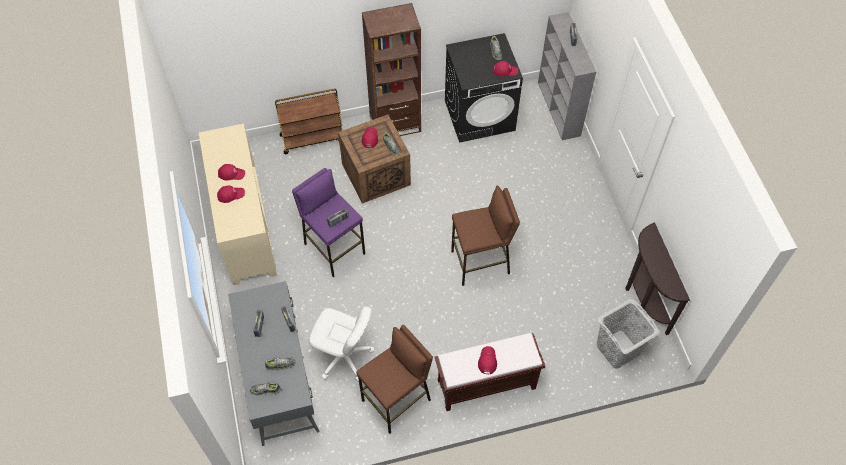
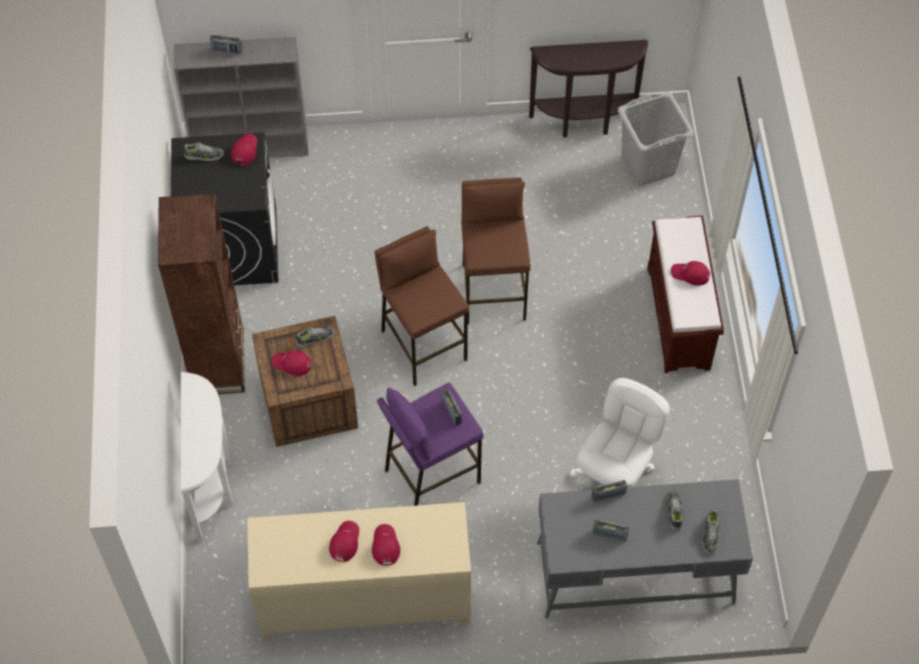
camera: 80 degrees left, 0 degrees up
(313, 138) = (214, 483): brown cart -> white console table
(397, 401) = (688, 426): brown stool -> brown stool (423, 345)

